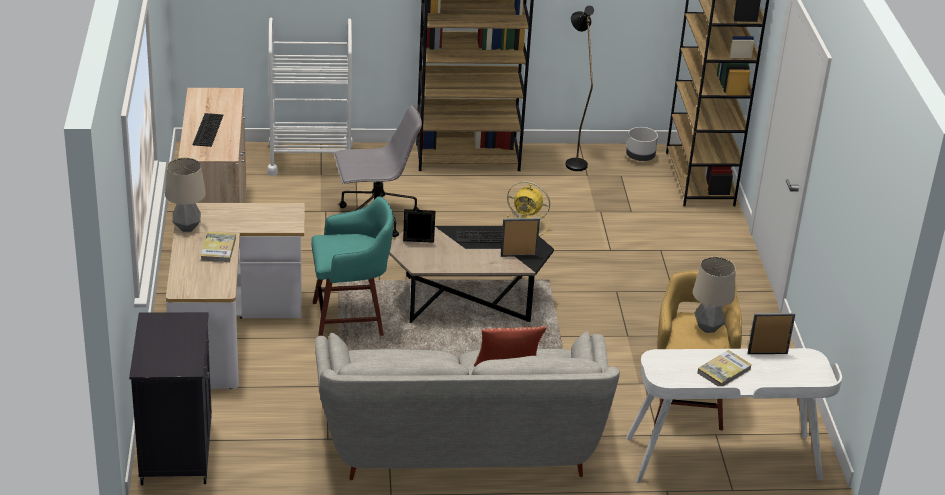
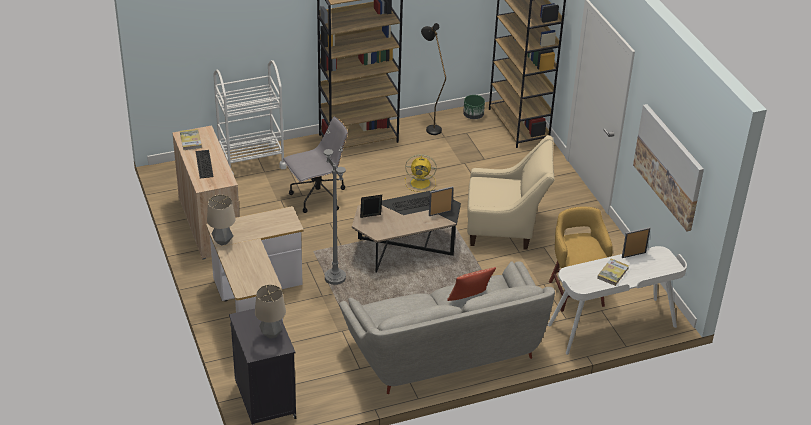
camera: 15 degrees left, 5 degrees up
(218, 249) = (252, 253): book -> book (190, 141)
(351, 319) = (335, 278): turquoise stool -> grey floor lamp
(623, 301) = (506, 227): none -> beige armchair
(640, 157) = (473, 116): grey planter -> green planter
(708, 327) = (587, 243): table lamp -> table lamp (271, 334)
(847, 231) = (669, 166): none -> picture

